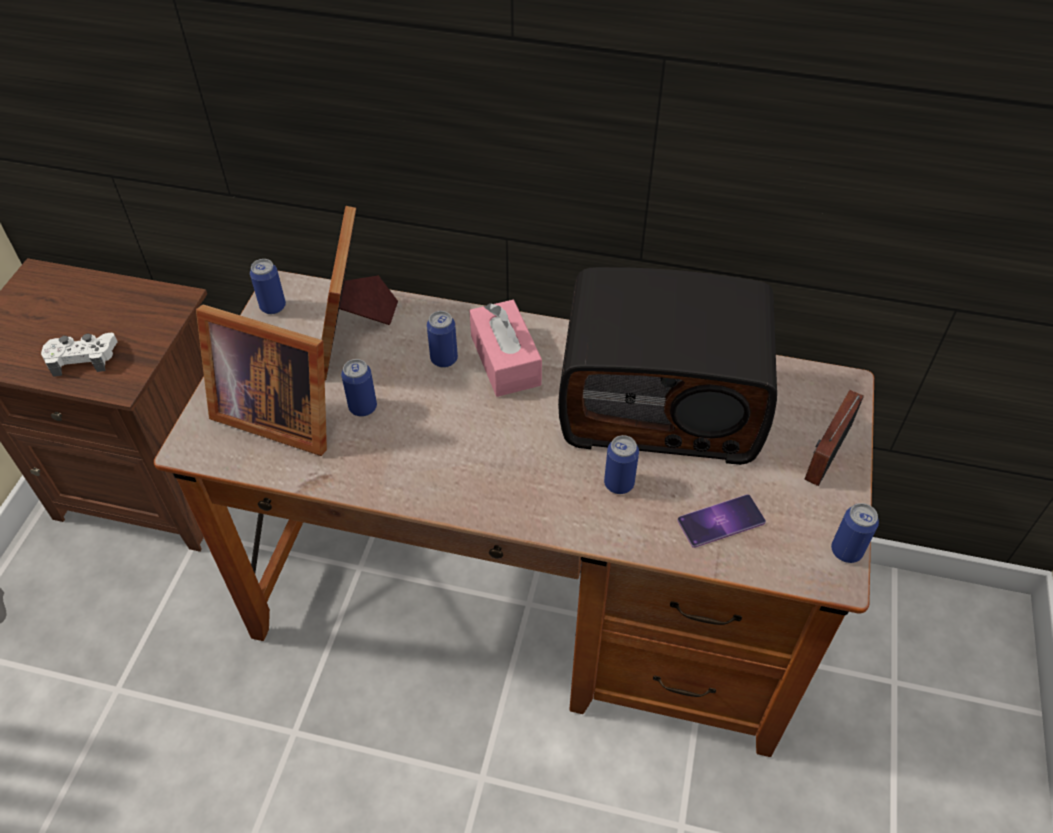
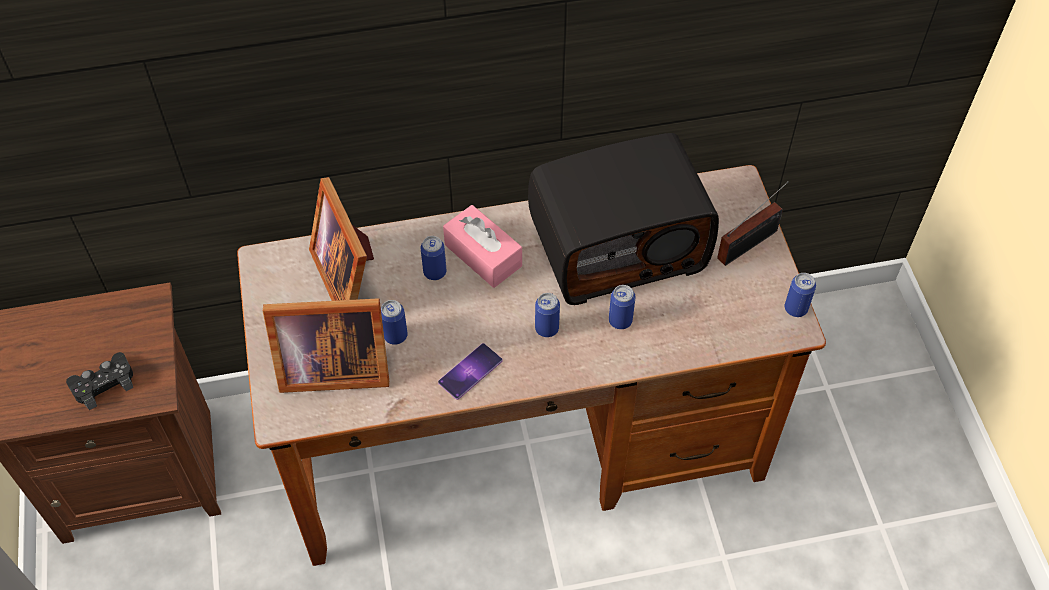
camera: 25 degrees left, 5 degrees up
(83, 358) = (104, 384): white game controller -> black game controller
(273, 307) = (265, 279): can -> can (546, 328)
(721, 521) = (704, 320): phone -> phone (470, 371)
(825, 455) = (751, 243): radio -> radio turned 135 degrees counterclockwise

